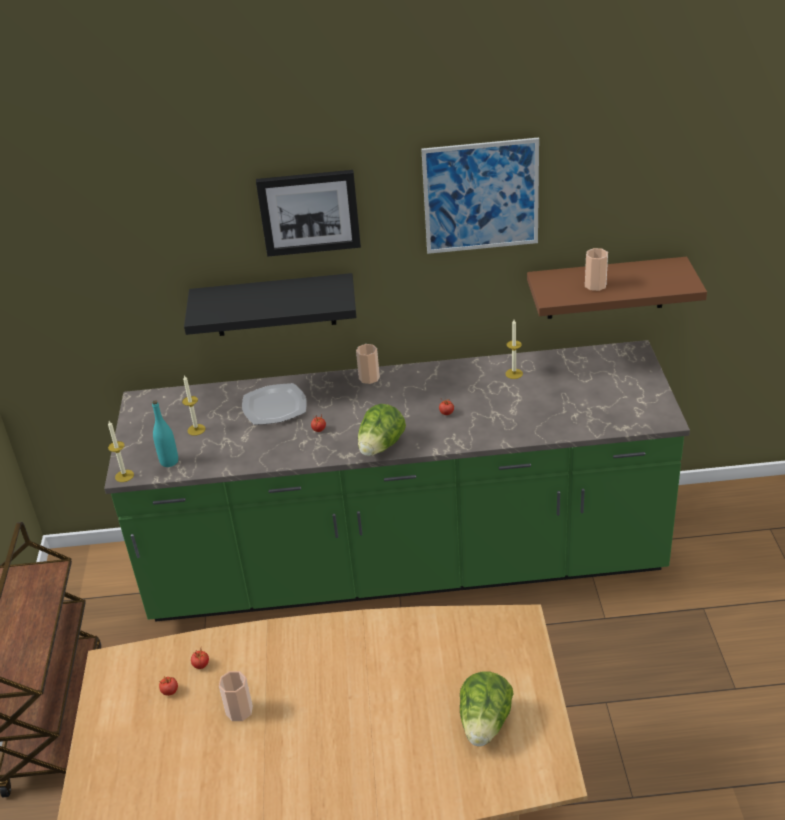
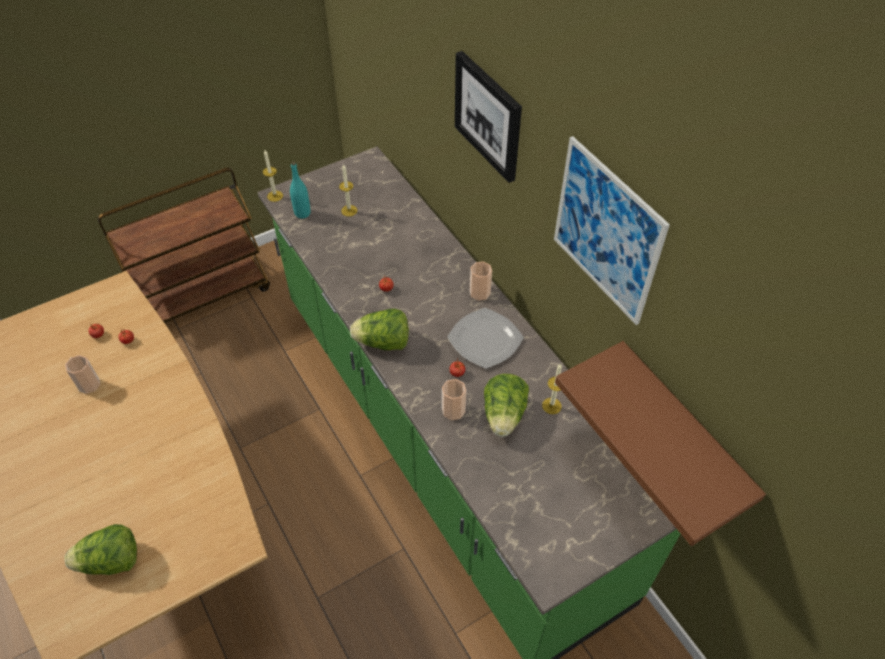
camera: 60 degrees right, 15 degrees up
(274, 305) = (459, 172): black shelf -> none
(274, 406) = (403, 245): plate -> plate (485, 339)
(507, 400) = (504, 415): none -> lettuce
(595, 285) = (633, 414): cup -> cup (453, 410)

